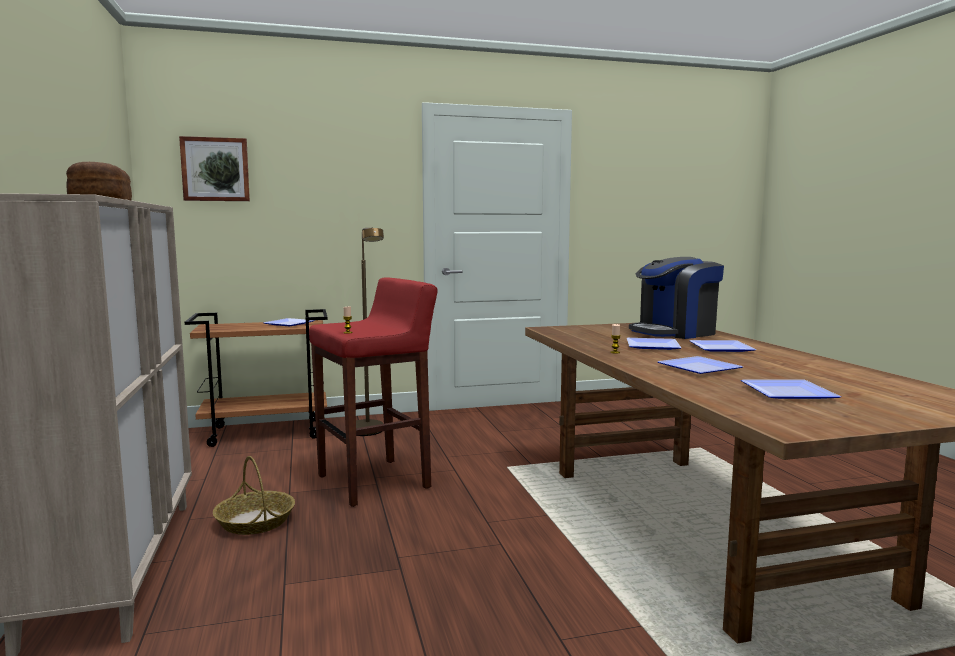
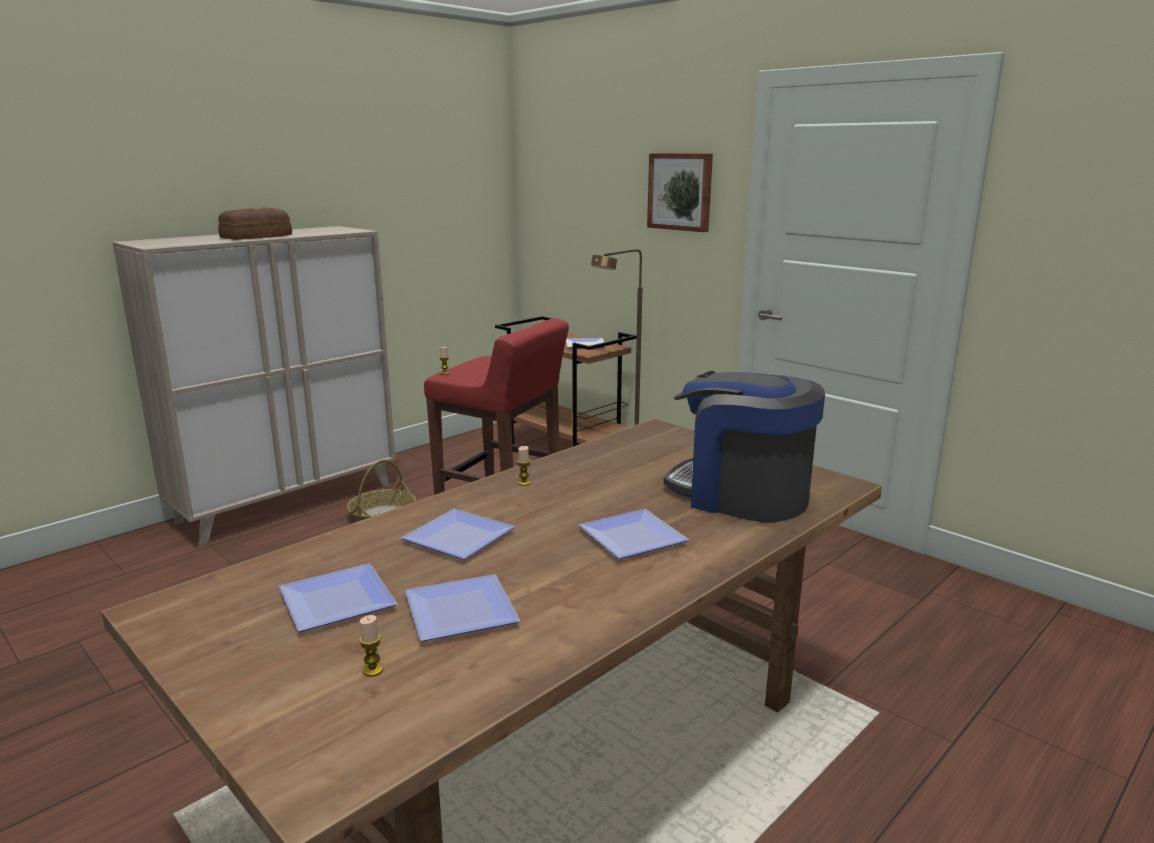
camera: 60 degrees right, 10 degrees up
(215, 169) = (564, 170): picture -> picture (680, 192)
(650, 346) = (596, 495): plate -> plate (463, 609)
(882, 393) = (373, 670): none -> candle

